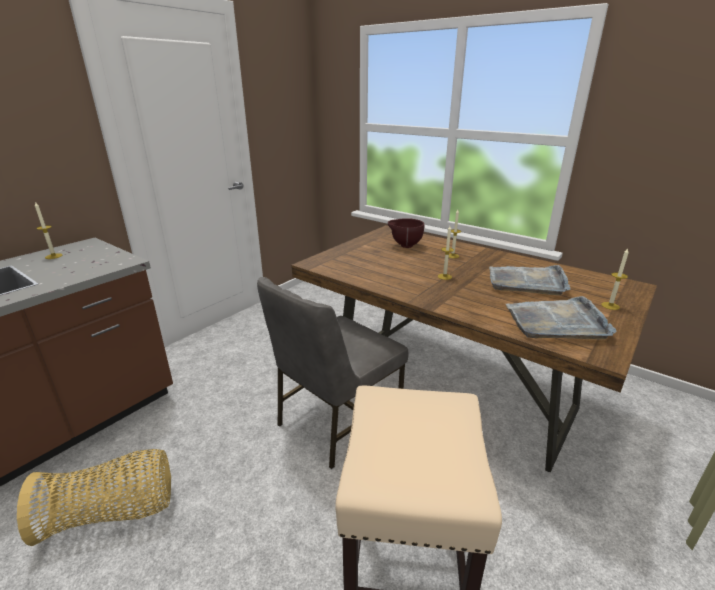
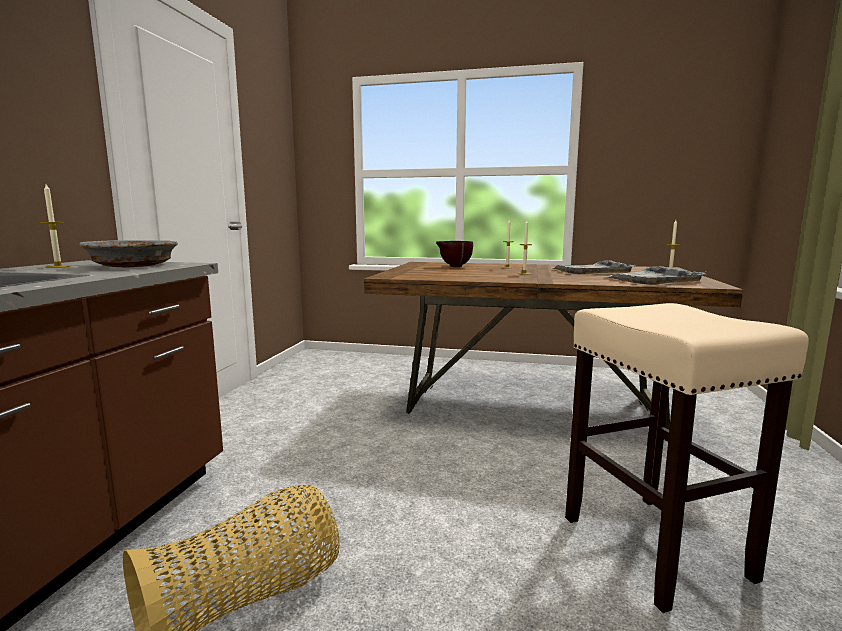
camera: 25 degrees left, 15 degrees down
(92, 261) = (133, 265): none -> grey bowl
(336, 421) = (448, 449): grey chair -> none

